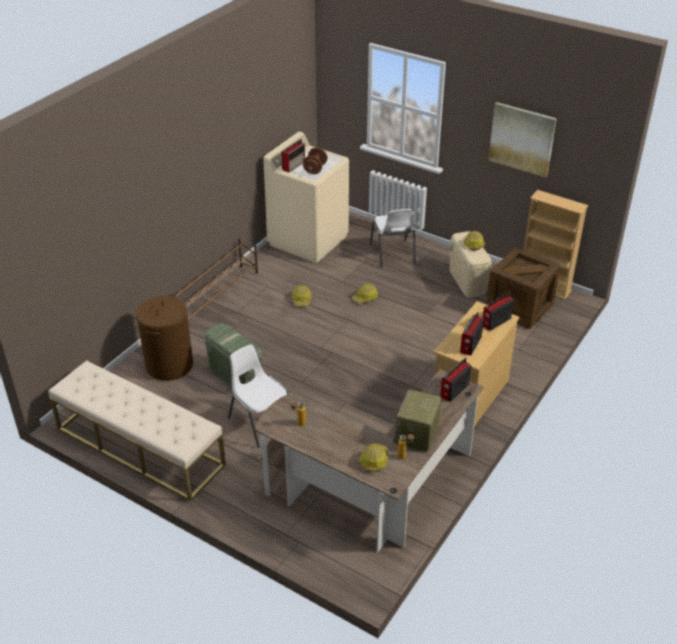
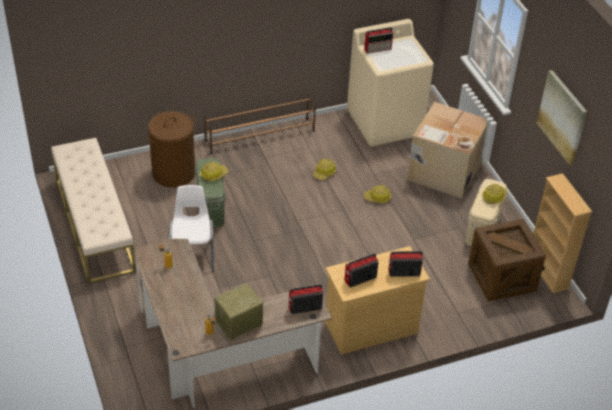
camera: 35 degrees right, 5 degrees up
(315, 169) = (391, 60): brown dumbbell -> none
(374, 460) = (187, 323): hard hat -> hard hat (213, 174)
(392, 254) = (443, 171): white chair -> cardboard box

